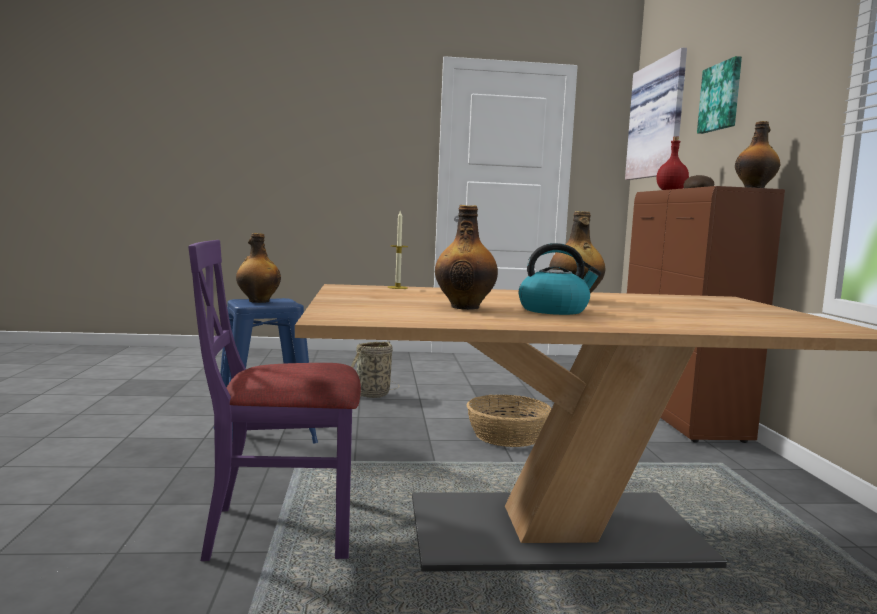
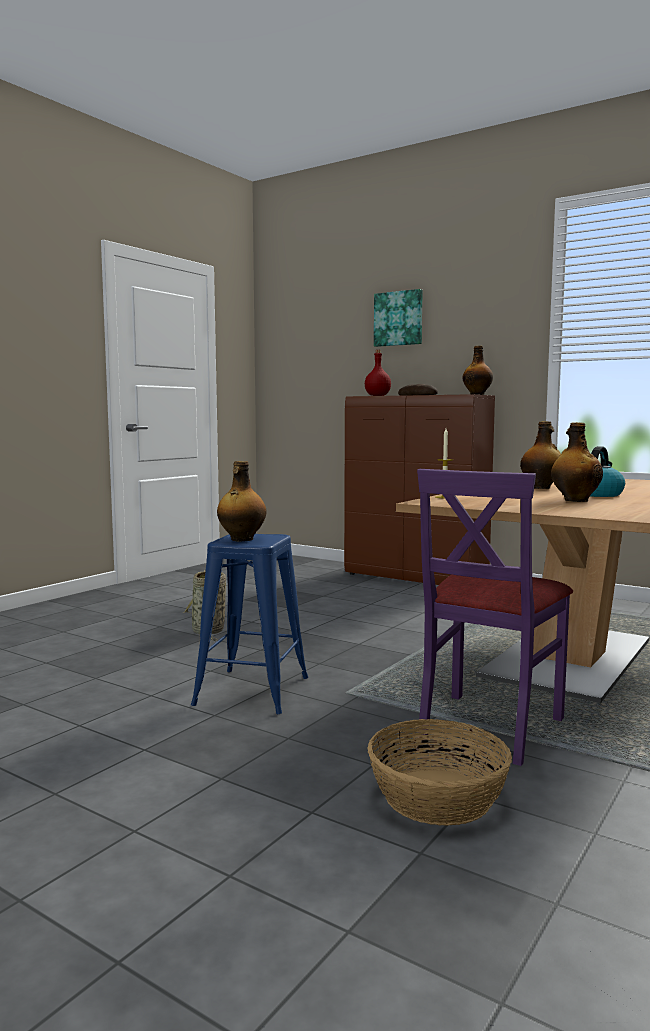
camera: 50 degrees left, 0 degrees up
(506, 436) = (387, 623): basket -> basket (436, 797)
(659, 120) = (303, 329): picture -> none

